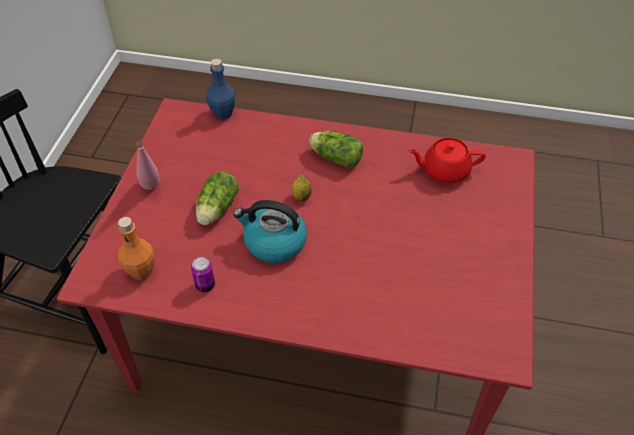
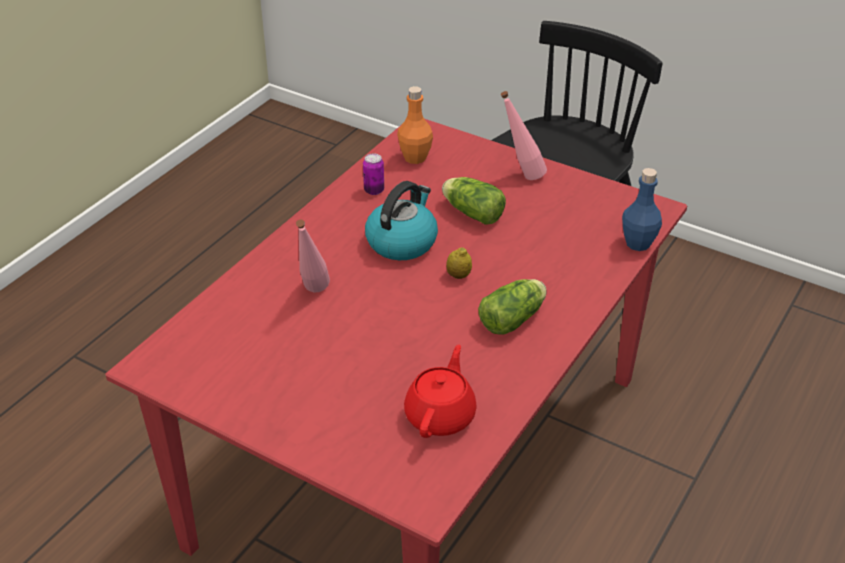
camera: 110 degrees right, 10 degrees down
(367, 278) = (313, 294): none -> pink bottle

